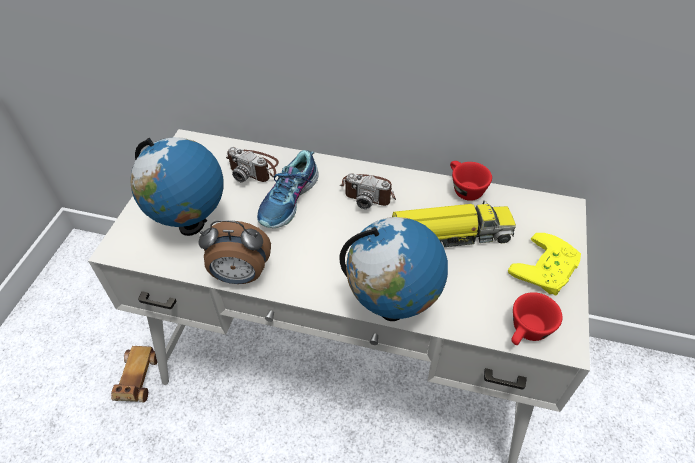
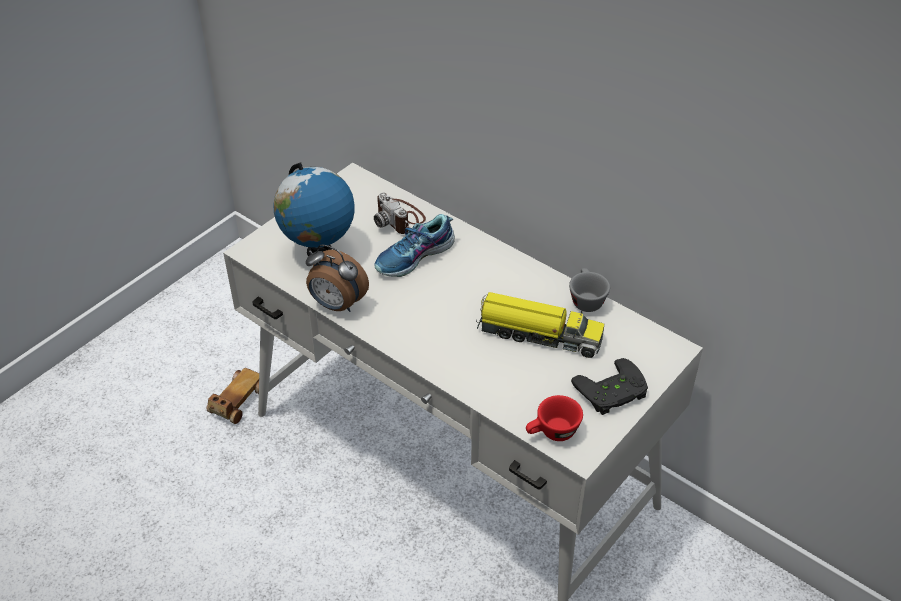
camera: 25 degrees right, 5 degrees down
(368, 192) = (491, 273): camera -> none
(391, 308) = (447, 373): globe -> none
(464, 189) = (585, 299): red cup -> grey cup
(548, 270) = (612, 393): yellow game controller -> black game controller

